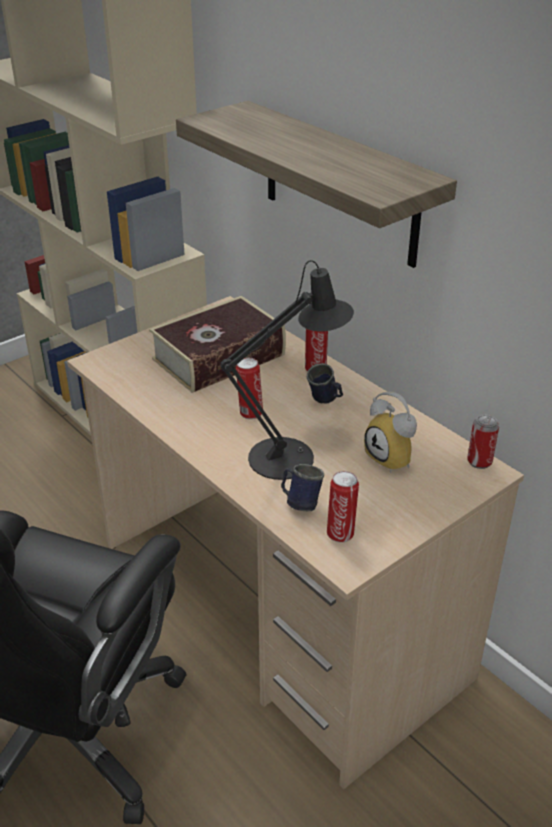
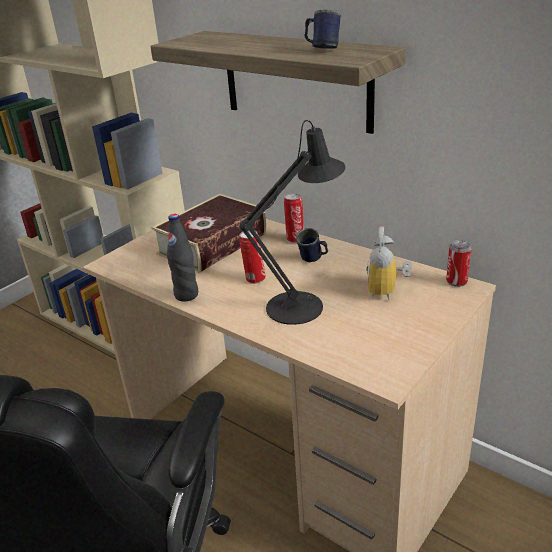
camera: 10 degrees left, 5 degrees down
(168, 419) = (186, 295): none -> black bottle
(300, 502) = (325, 338): blue mug -> blue mug (322, 49)
(341, 533) = (370, 355): can -> none
(394, 459) = (388, 291): alarm clock -> alarm clock turned 60 degrees clockwise

